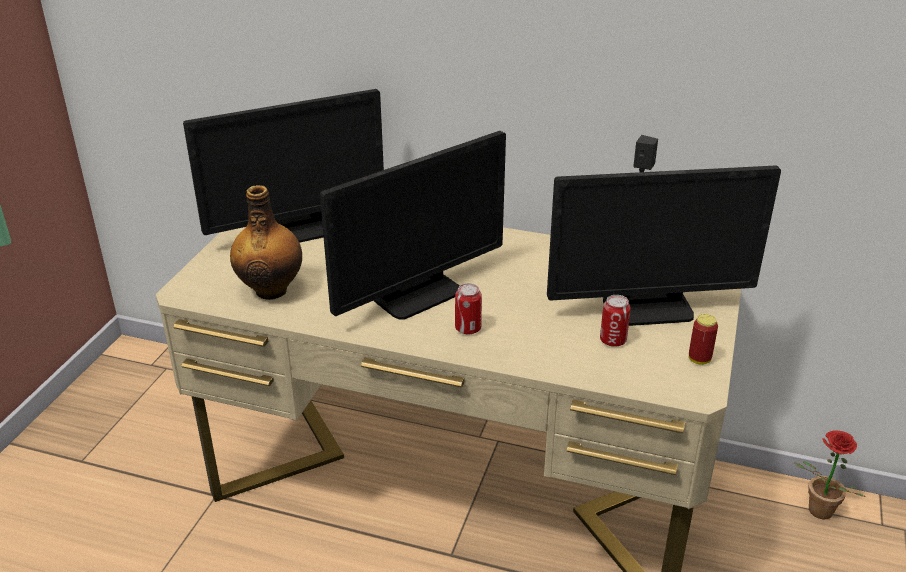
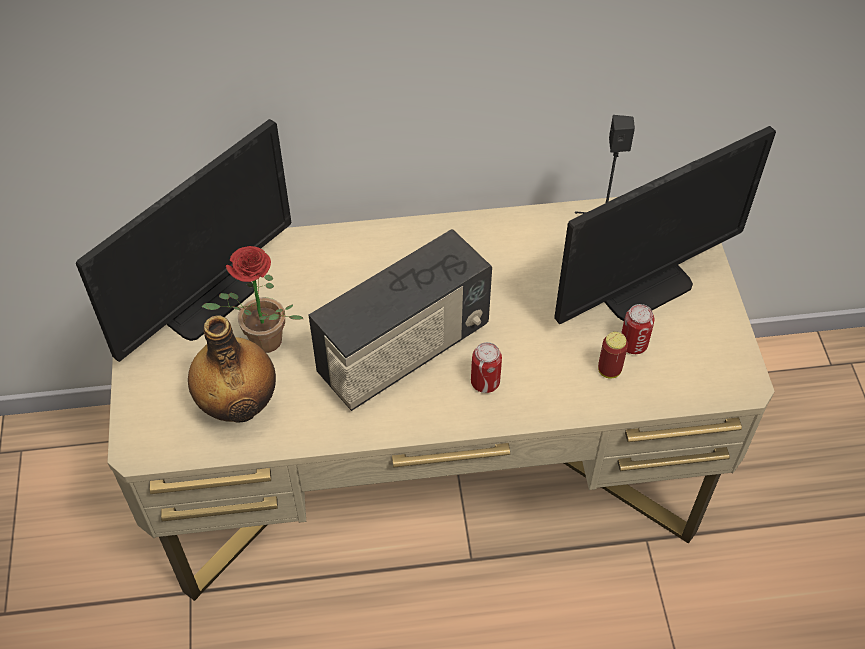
camera: 25 degrees left, 20 degrees up
(417, 294) = (404, 352): monitor -> radio
(699, 359) = (723, 339): can -> can (609, 370)
(816, 512) = (772, 373): potted plant -> potted plant (260, 344)

